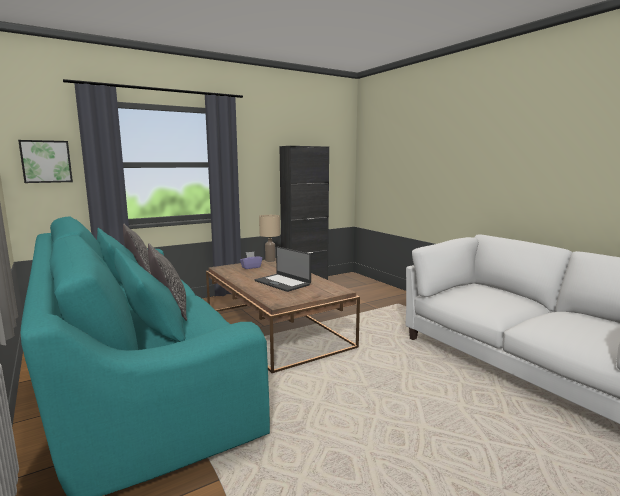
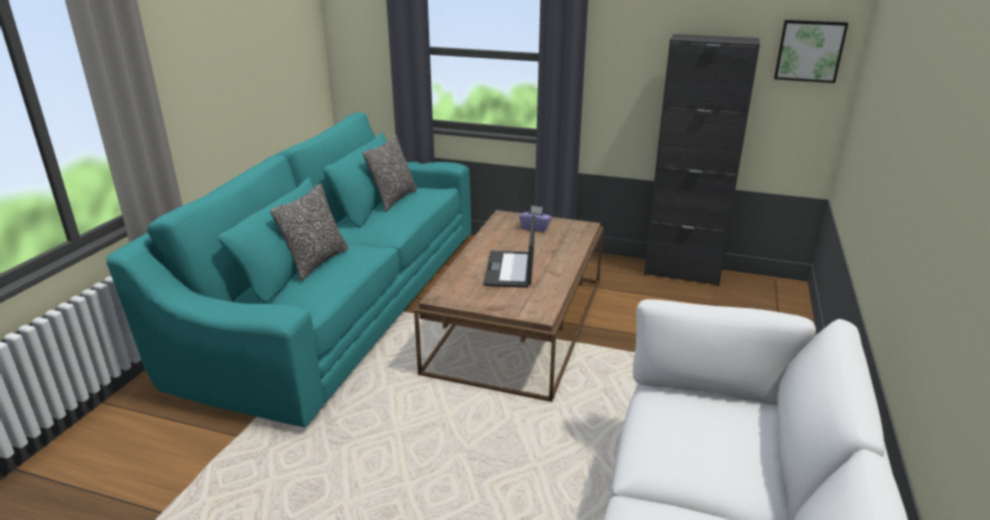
camera: 50 degrees right, 15 degrees up
(46, 161) = (362, 42): picture -> picture (809, 50)
(270, 260) = (580, 225): beige table lamp -> none

